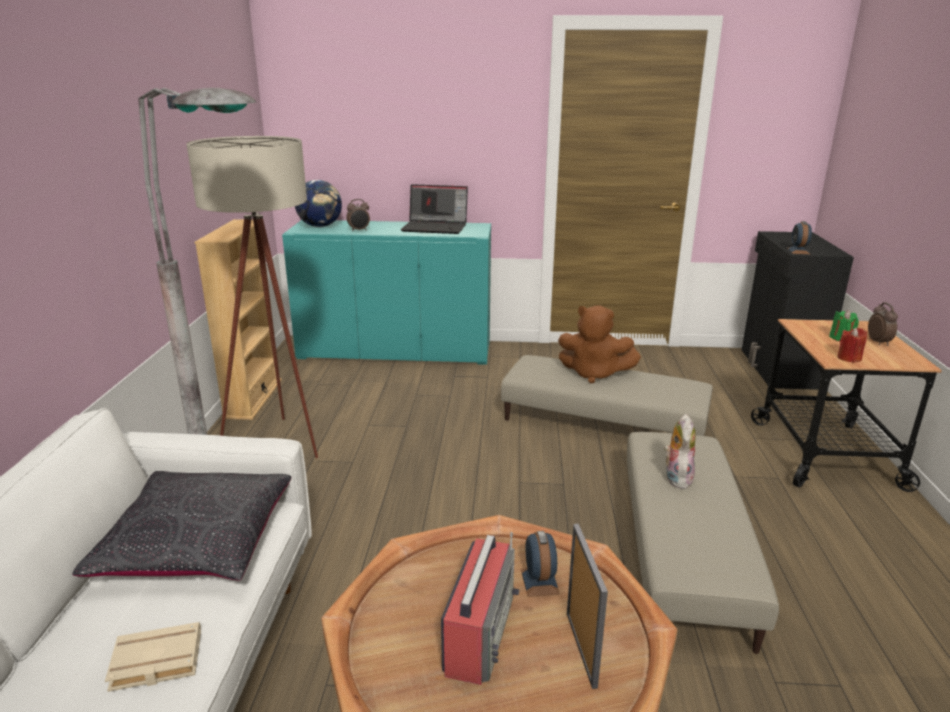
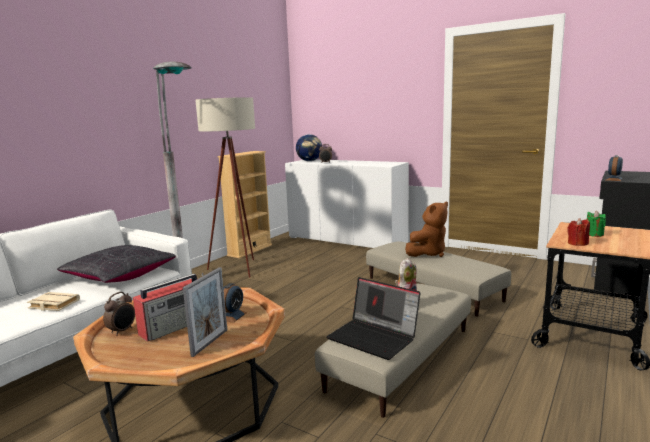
camera: 30 degrees right, 10 degrees down
(395, 350) = (346, 240): turquoise cabinet -> white cabinet
(436, 227) = (370, 162): laptop -> laptop (374, 337)
(594, 374) = (428, 253): brown plush toy -> brown plush toy turned 90 degrees counterclockwise
(878, 342) = (625, 239): alarm clock -> alarm clock (122, 331)

